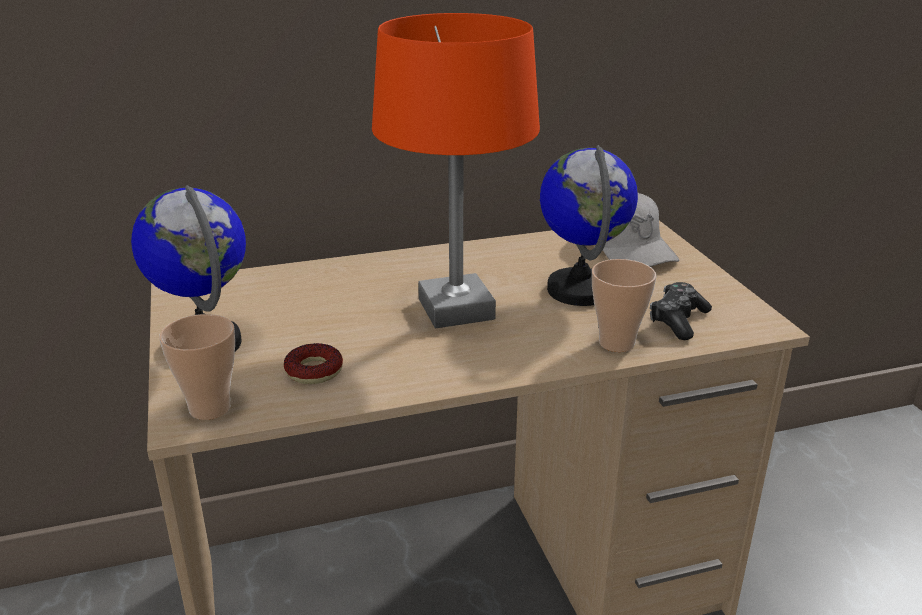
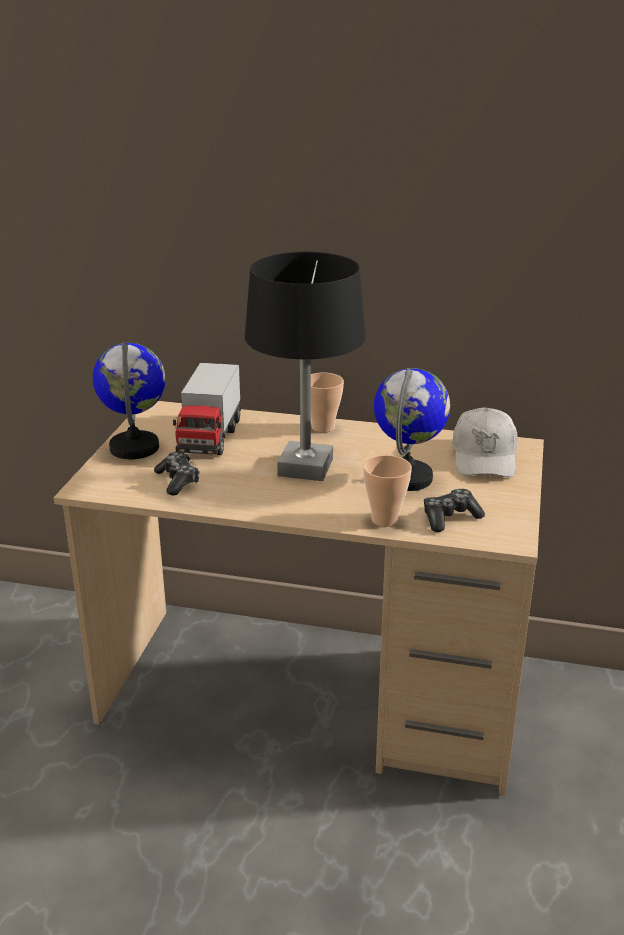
camera: 30 degrees right, 0 degrees up
(210, 408) = (103, 485): cup -> cup (323, 427)
(296, 305) = (210, 438): none -> toy truck
(314, 371) = (178, 481): donut -> game controller
(455, 309) = (305, 467): orange table lamp -> black table lamp

